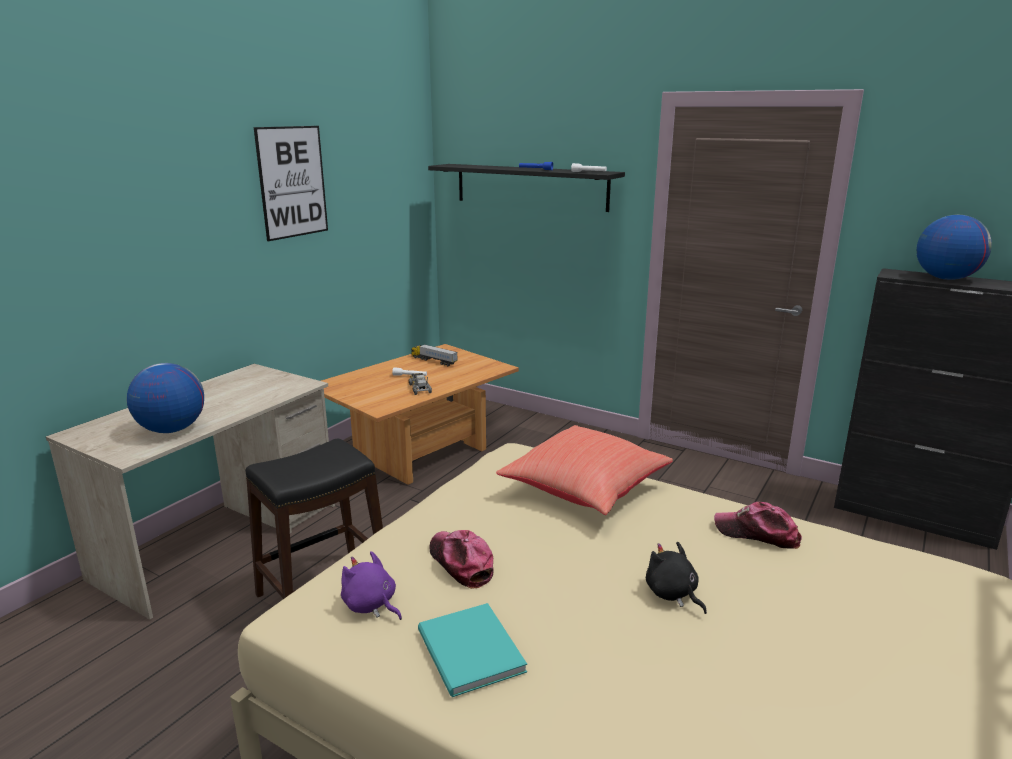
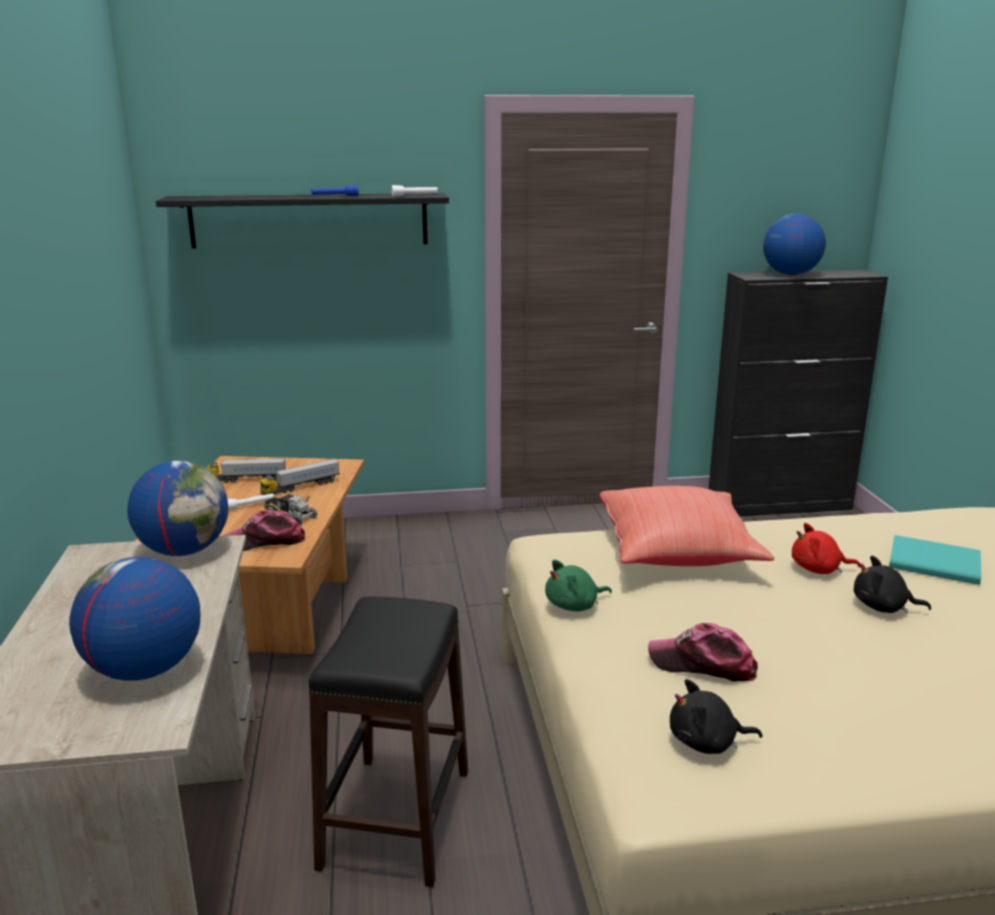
camera: 40 degrees left, 0 degrees up
(288, 381) = (184, 550): none -> globe
(292, 182) = (50, 238): picture -> none
(371, 605) = (707, 742): purple plush toy -> black plush toy
(454, 373) = (301, 487): none -> toy truck
(456, 494) = (574, 605): none -> green plush toy
(469, 653) = (855, 731): turquoise book -> turquoise book (937, 564)
(675, 545) = (818, 569): none -> red plush toy
(757, 533) = (846, 536): cap -> cap (265, 541)

